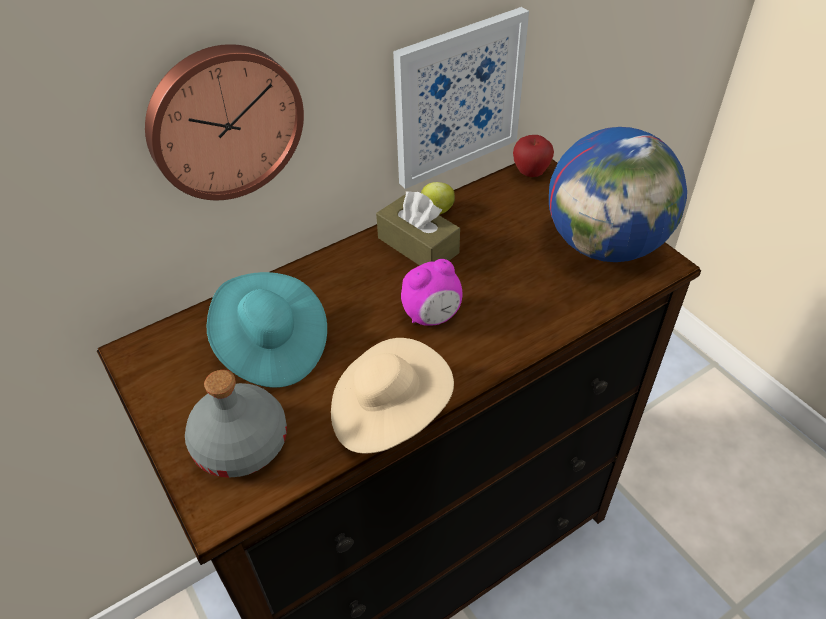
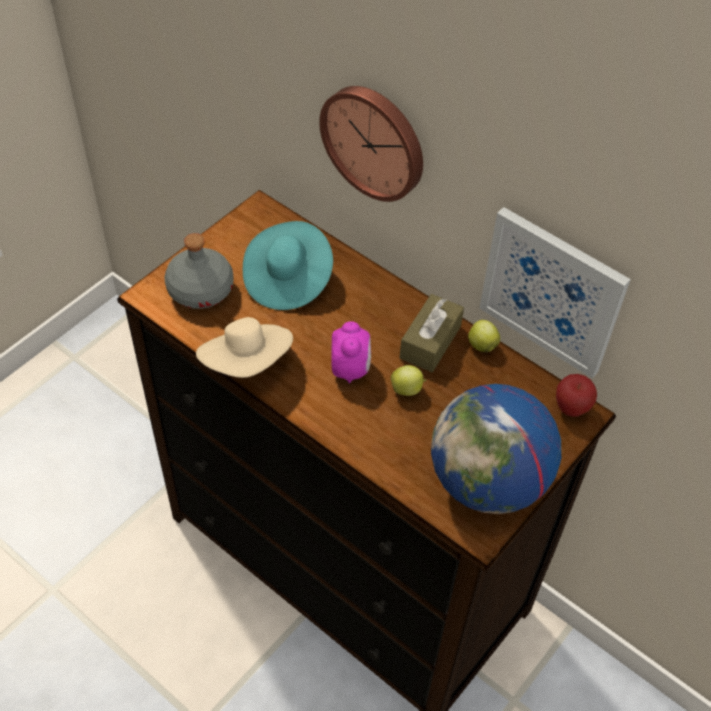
camera: 70 degrees right, 5 degrees up
(432, 316) = (350, 369): alarm clock -> alarm clock turned 135 degrees counterclockwise
(475, 276) = (407, 389): none -> apple

